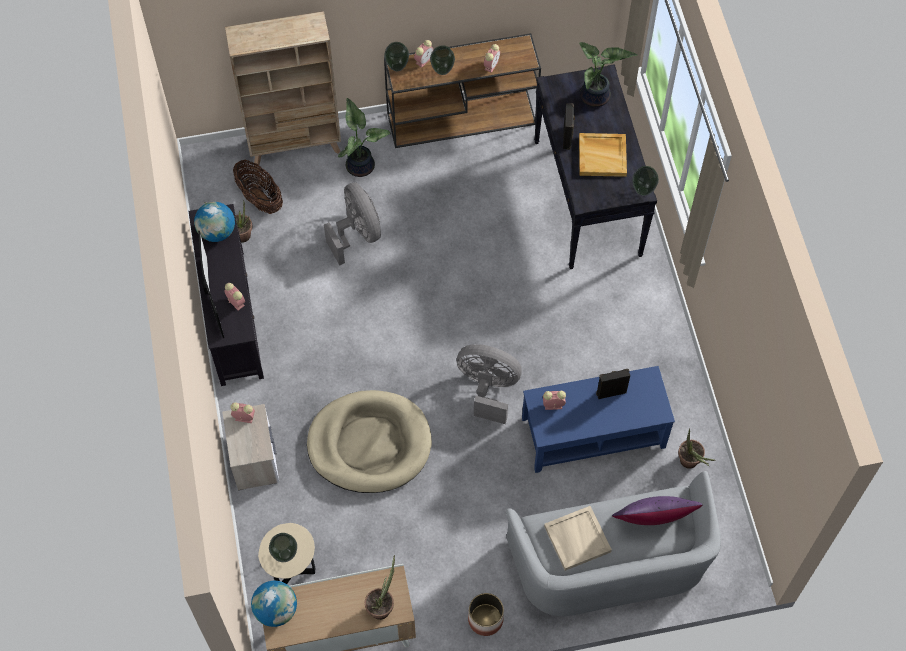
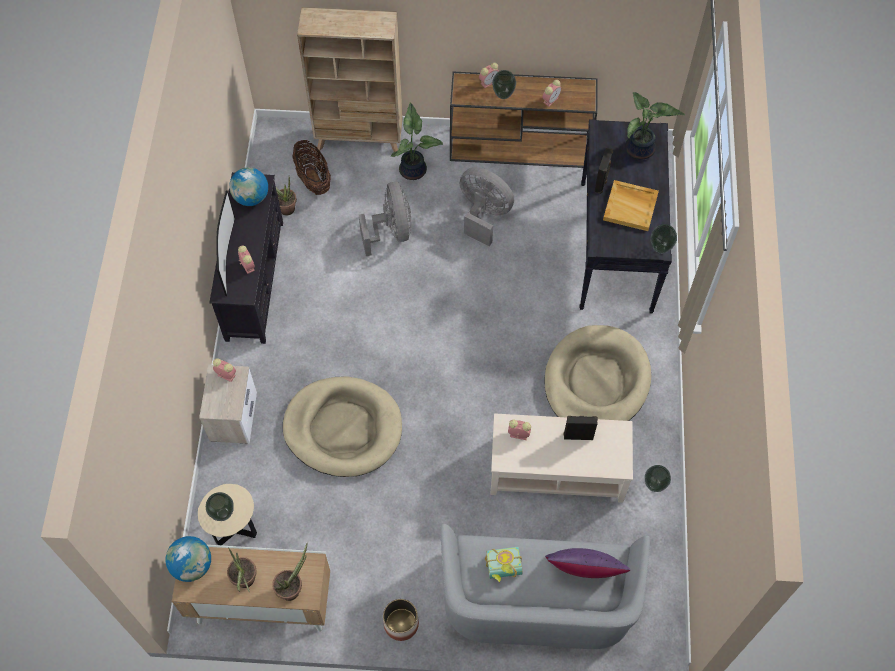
camera: 15 degrees right, 0 degrees up
(397, 67) = (462, 83): vase -> vase (654, 485)
(488, 388) = (469, 403): grey fan -> grey fan (483, 214)
(576, 538) = (504, 570): beige tray -> book
(593, 433) = (557, 470): blue coffee table -> beige coffee table
(606, 337) = (596, 381): none -> beige dog bed
(691, 464) = (643, 524): potted plant -> potted plant (245, 583)

